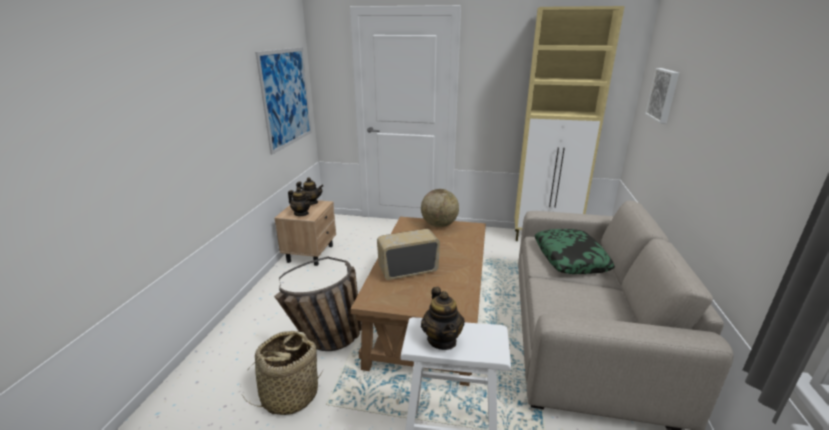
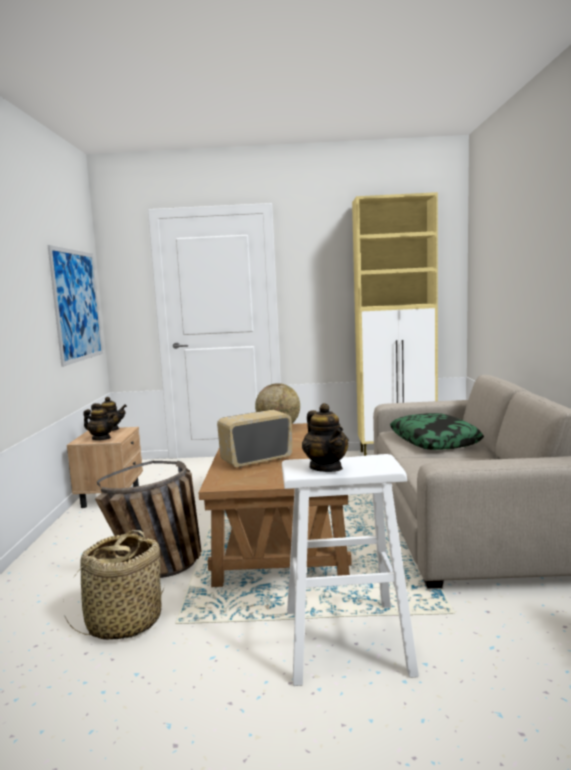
camera: 10 degrees left, 15 degrees down
(664, 95) = (493, 269): picture -> none

